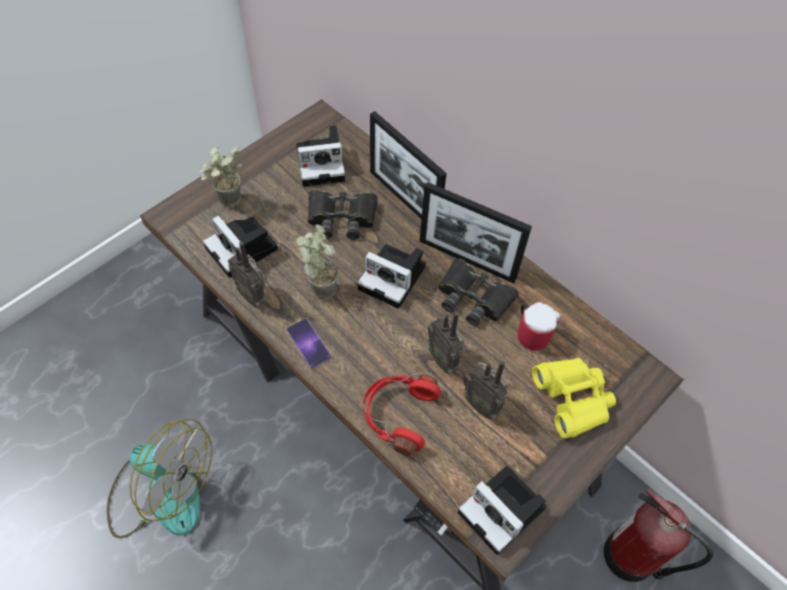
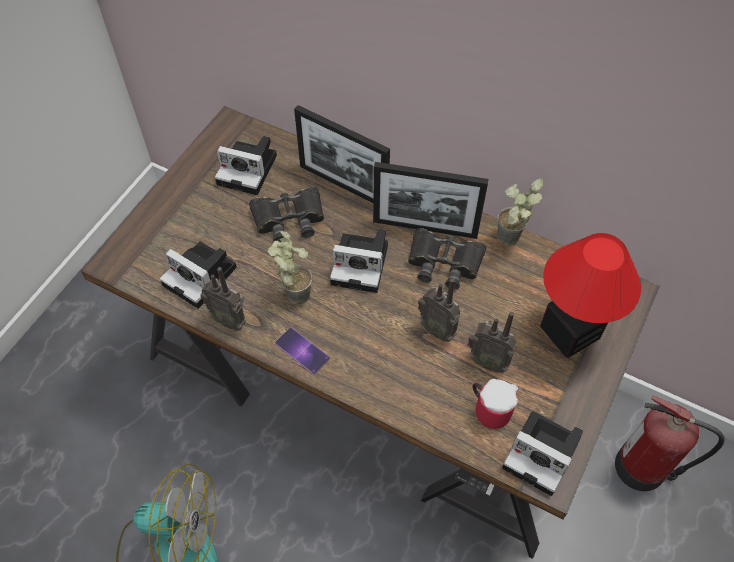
camera: 15 degrees left, 0 degrees up
(229, 205) = (170, 236): potted plant -> potted plant (510, 243)
(323, 163) = (250, 169): camera -> camera turned 45 degrees clockwise
(398, 414) = (413, 394): red headphones -> none
(531, 332) = (509, 280): mug -> mug (490, 408)
(572, 399) = (568, 332): yellow binoculars -> table lamp

